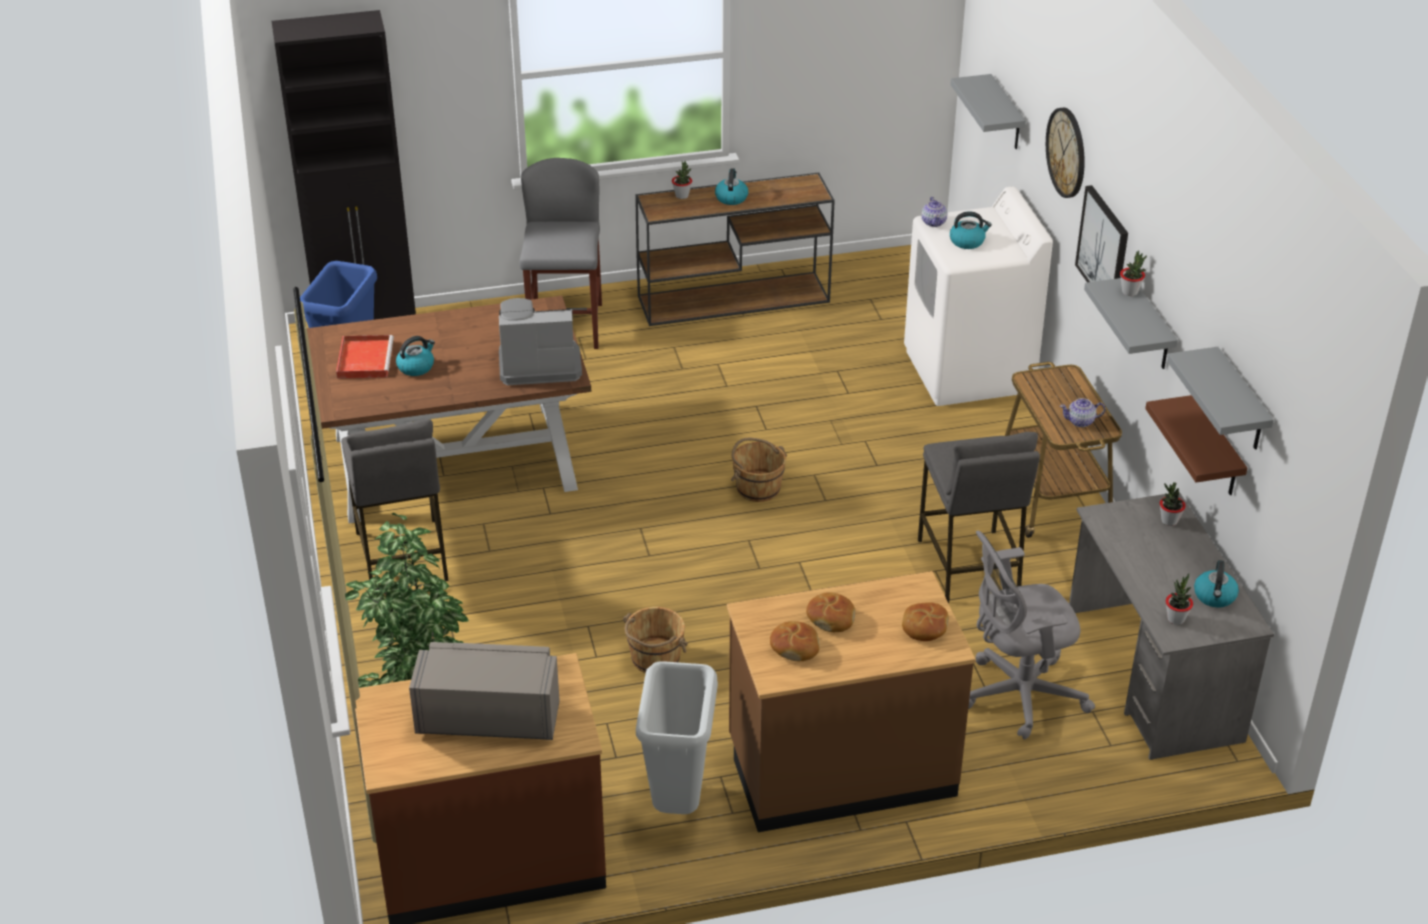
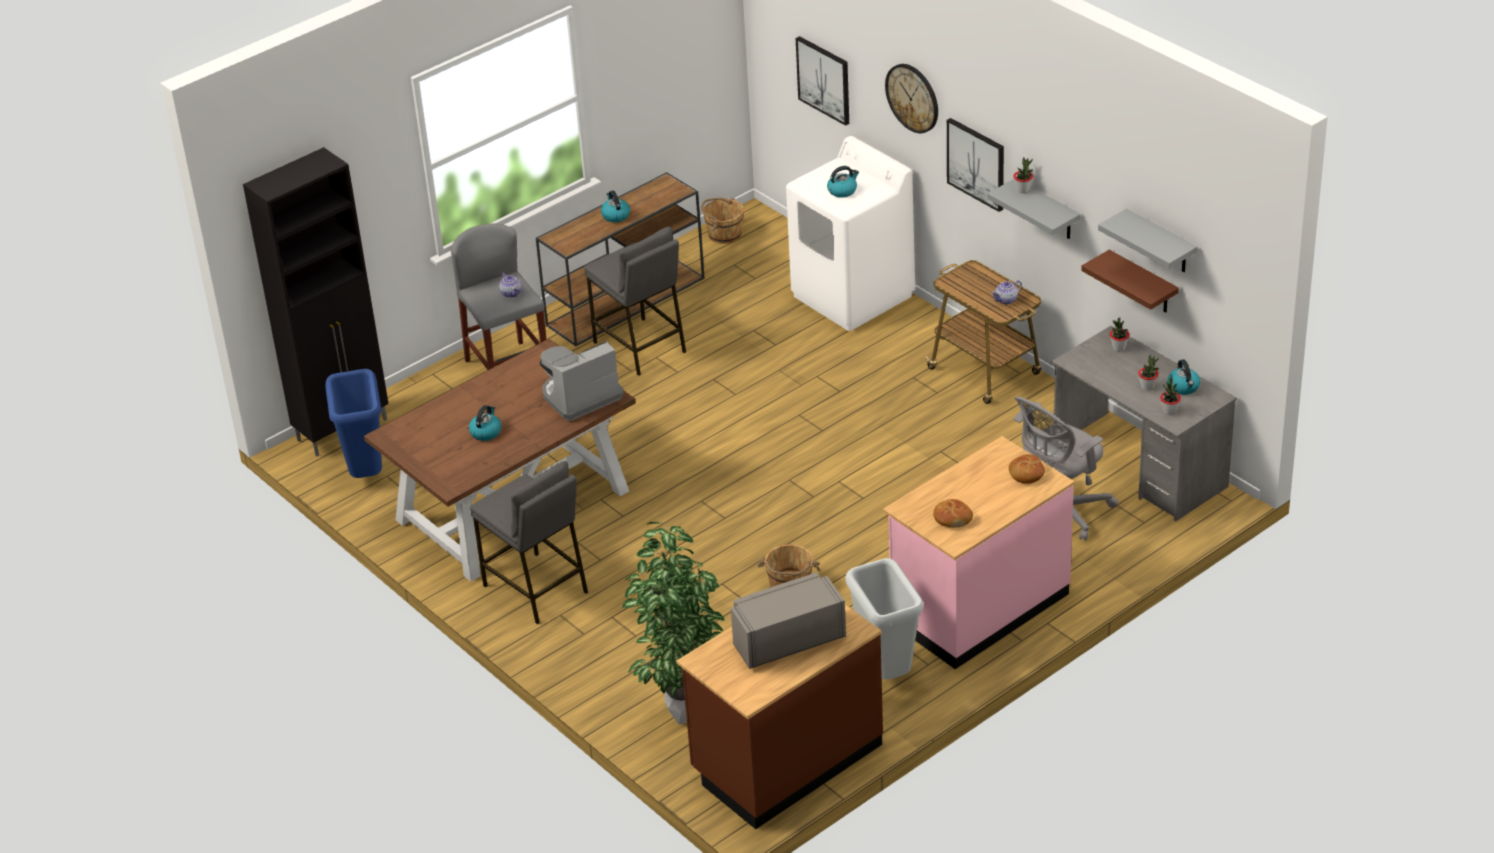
camera: 25 degrees left, 0 degrees up
(364, 359) = (438, 440): red tray -> none
(682, 196) = (574, 226): potted plant -> potted plant (1147, 387)
(757, 487) = (764, 439): brown bucket -> brown bucket (724, 234)
(831, 618) = (960, 491): bread -> none
(841, 768) = (978, 607): brown counter -> pink counter
(934, 222) = (805, 184): teapot -> teapot (511, 293)
(968, 566) = (961, 439): grey stool -> grey stool (640, 347)
(1006, 114) = (824, 79): grey shelf -> picture

